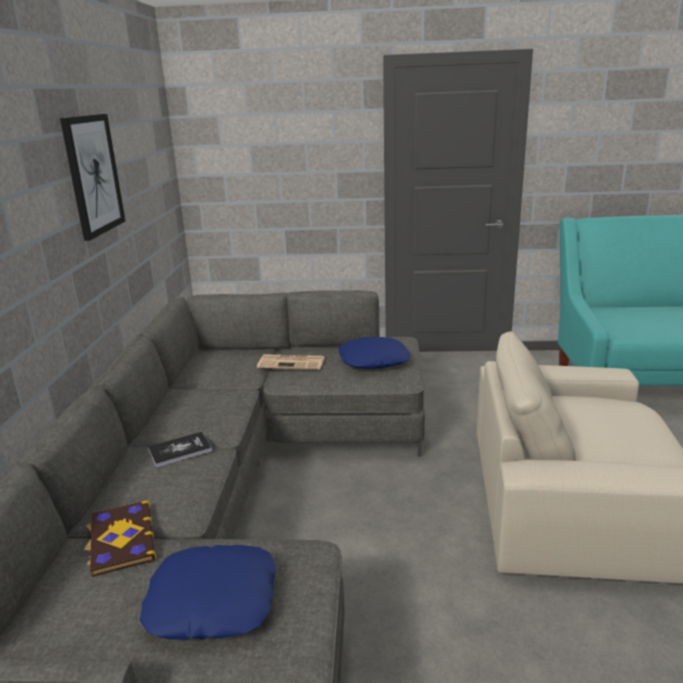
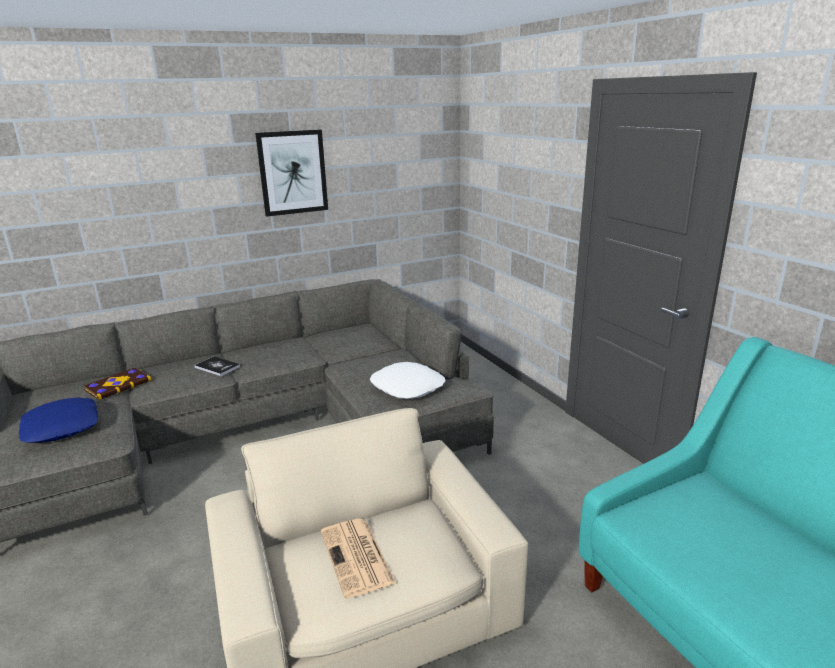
camera: 60 degrees right, 0 degrees up
(292, 362) = (373, 359): newspaper -> newspaper (357, 558)
(373, 360) = (408, 387): blue pillow -> white pillow

